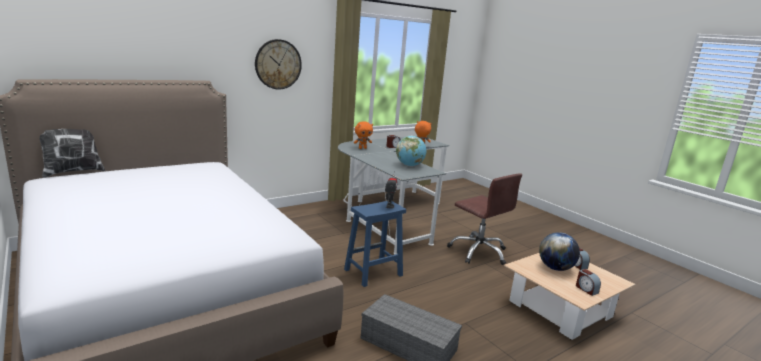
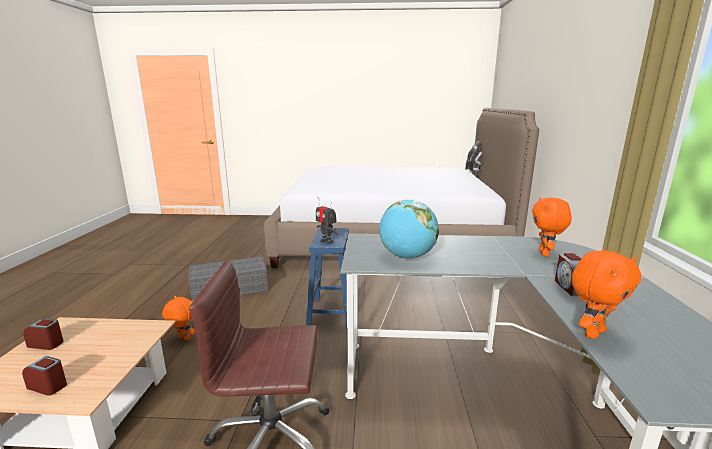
camera: 130 degrees right, 0 degrees up
(278, 64) = (594, 90): wall clock -> none
(486, 318) = (183, 338): none -> orange plush toy
(555, 268) = (94, 355): globe -> none

